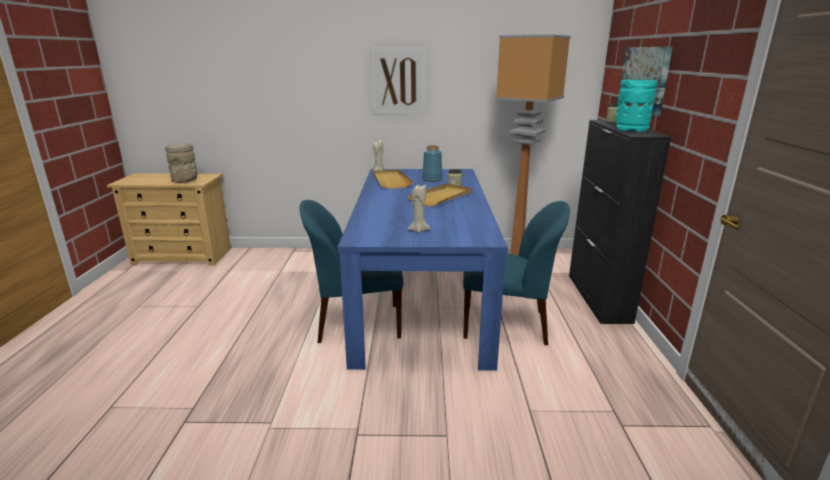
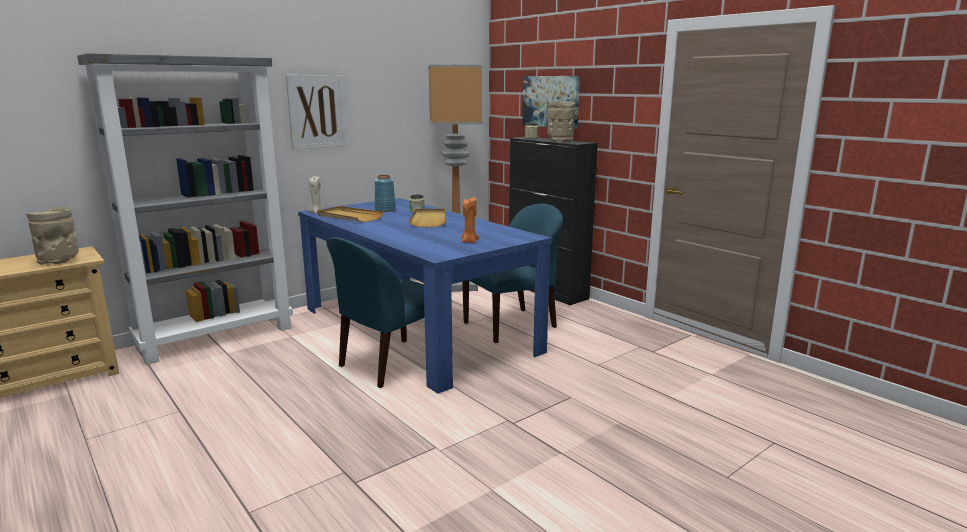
camera: 40 degrees left, 5 degrees down
(293, 256) = (217, 337): none -> grey bookcase
(418, 230) = (469, 241): beige candle -> orange candle
(631, 129) = (560, 140): turquoise vase -> beige vase

